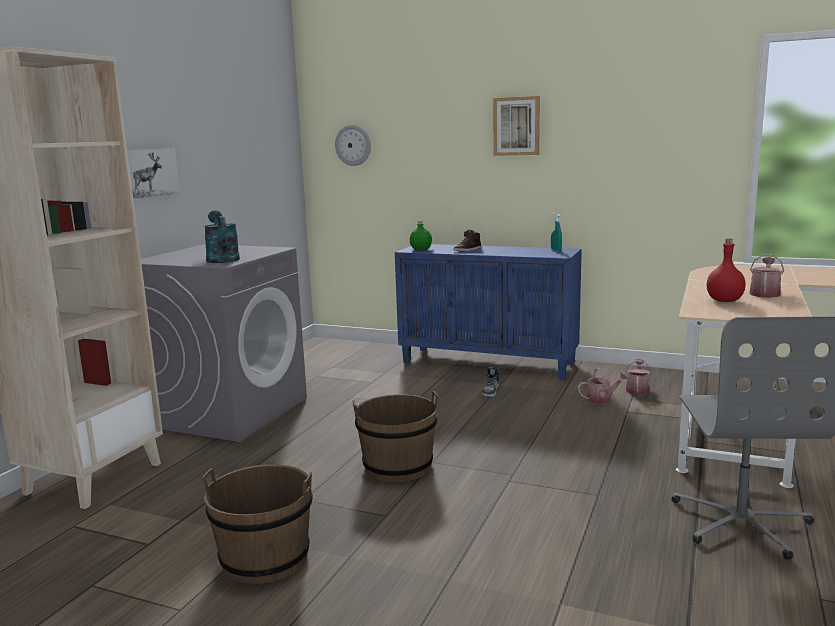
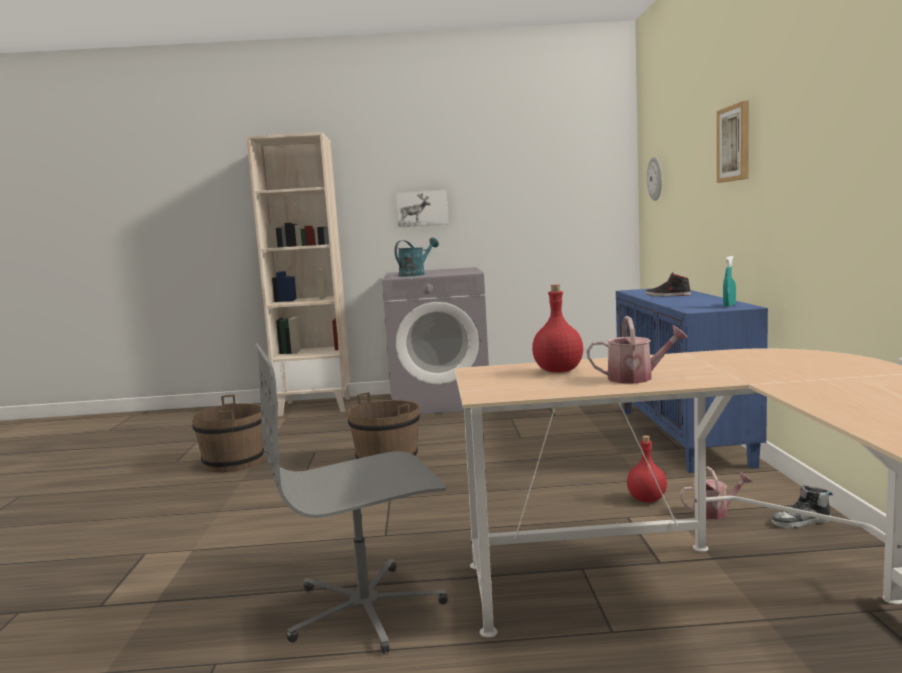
camera: 65 degrees right, 5 degrees down
(421, 249) = (644, 291): green bottle -> none
(491, 391) = (597, 453): shoe -> shoe (801, 522)
(602, 400) = (647, 500): watering can -> red bottle

